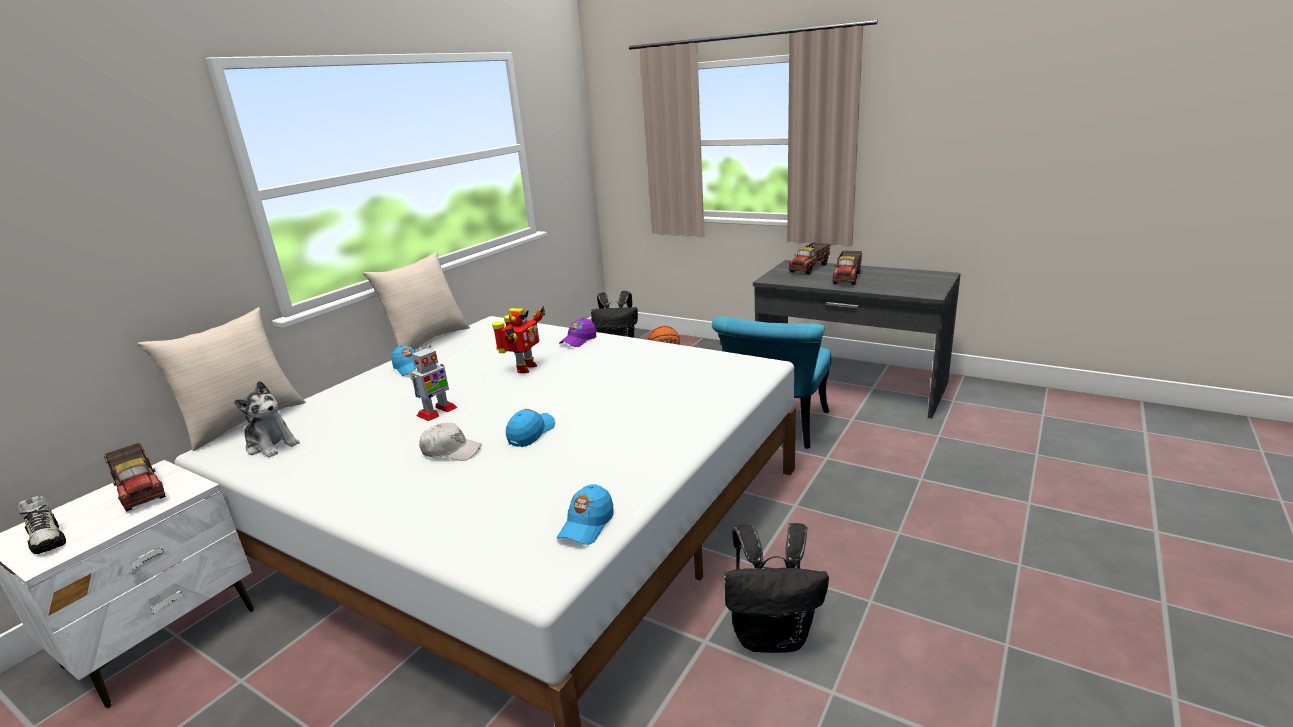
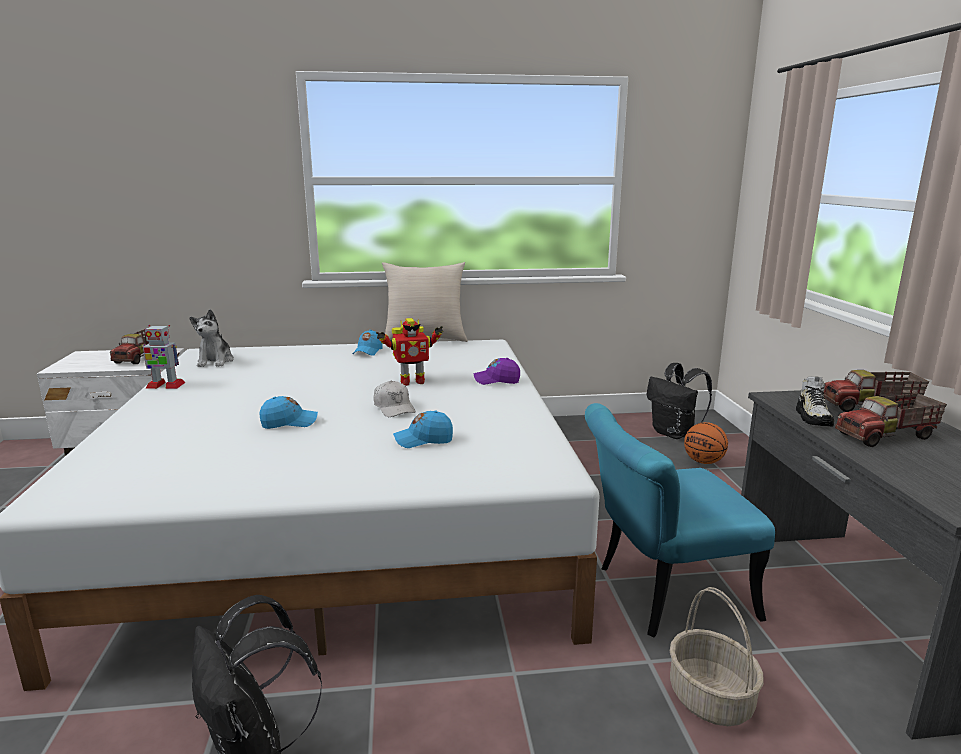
camera: 50 degrees right, 5 degrees down
(48, 539) = (80, 361): shoe -> shoe (813, 418)
(243, 422) = (243, 344): beige pillow -> none
(436, 412) = (301, 383): toy robot -> toy robot (165, 385)
(451, 451) = (239, 408): white cap -> white cap (394, 408)
(587, 525) = (135, 494): blue cap -> blue cap (423, 440)
(869, 453) = (711, 699): none -> basket

